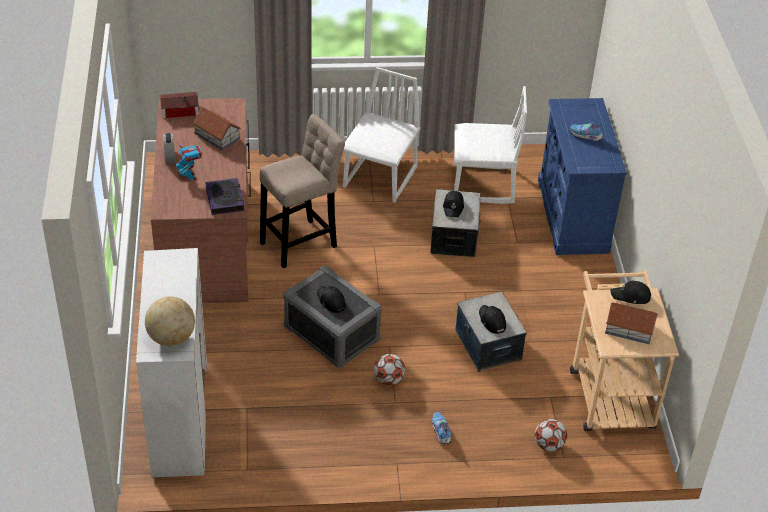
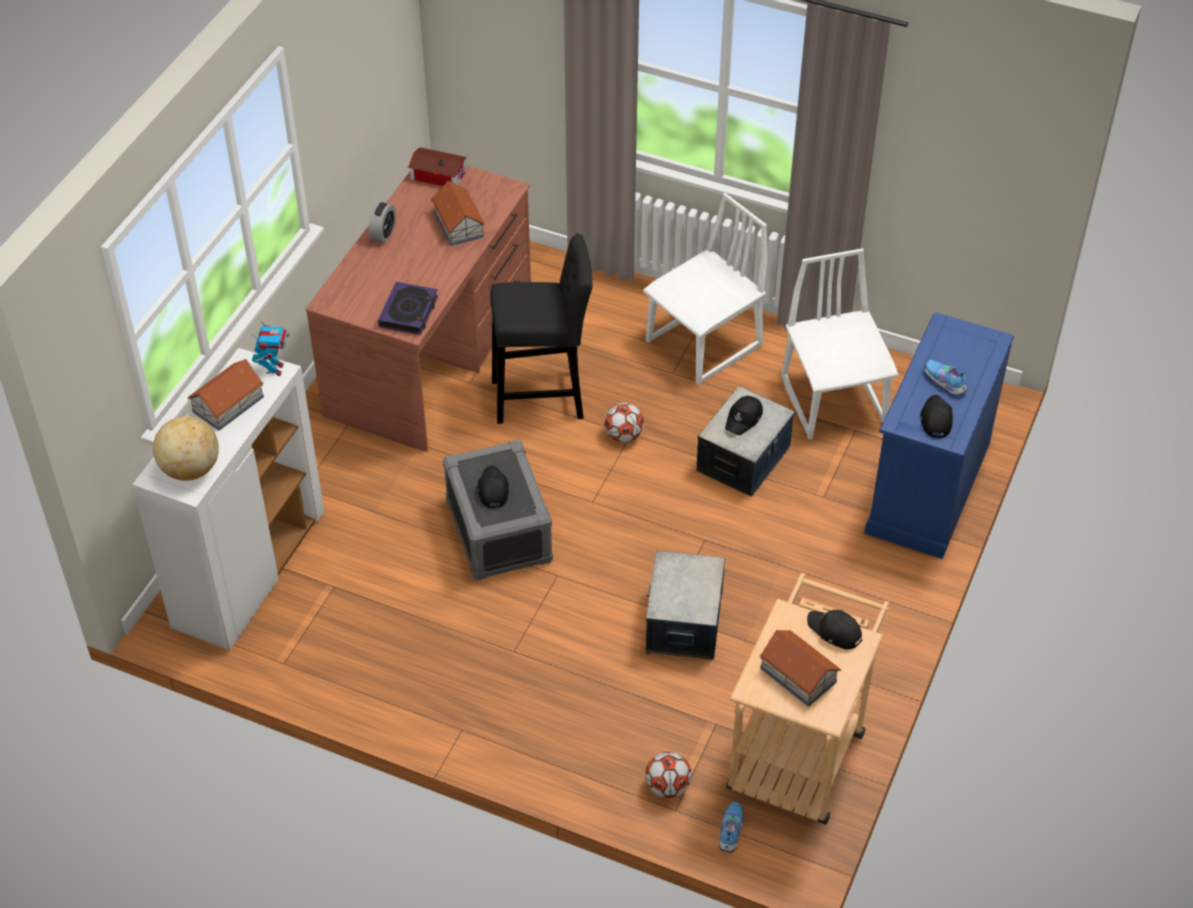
camera: 30 degrees right, 5 degrees up
(165, 288) = (227, 404): none -> toy house
(190, 177) = (388, 269): toy robot -> toy robot (275, 369)
(302, 242) = (543, 398): beige stool -> black stool
(389, 379) = (526, 618): football -> football (623, 436)
(440, 432) = (542, 713): shoe -> shoe (730, 832)
(483, 185) = (834, 400): white chair -> white chair turned 135 degrees counterclockwise
(491, 321) = (681, 593): black cap -> black cap (935, 419)

